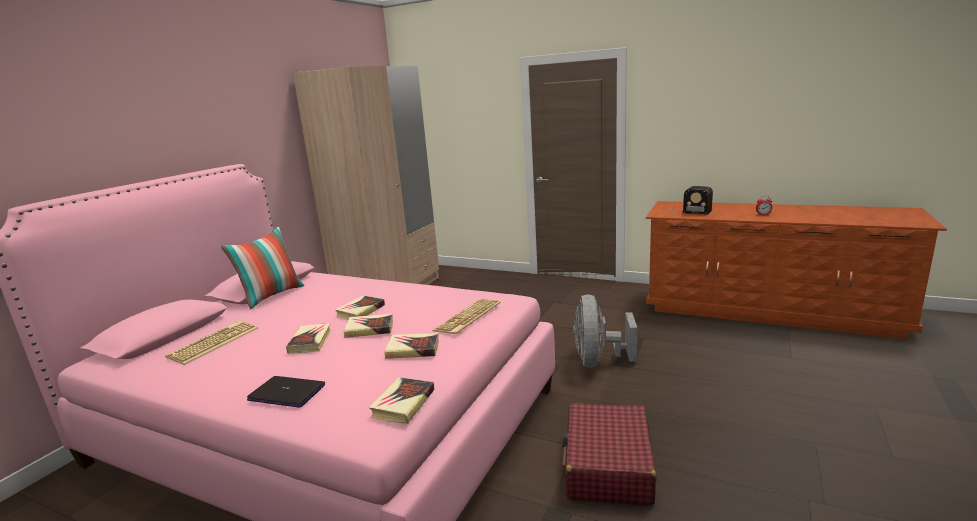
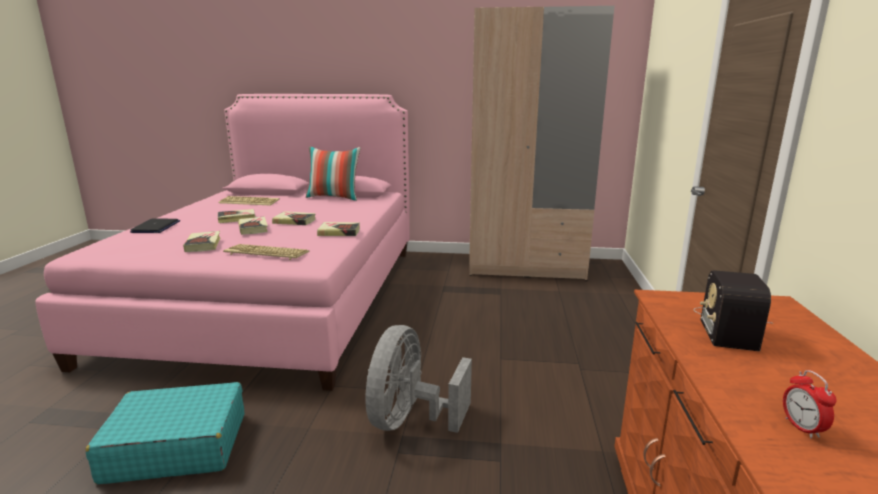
camera: 70 degrees right, 0 degrees up
(403, 404) = (111, 255): book -> book (339, 232)
(598, 361) = (410, 420): grey fan -> grey fan turned 60 degrees counterclockwise
(607, 466) = (176, 446): red suitcase -> turquoise suitcase

